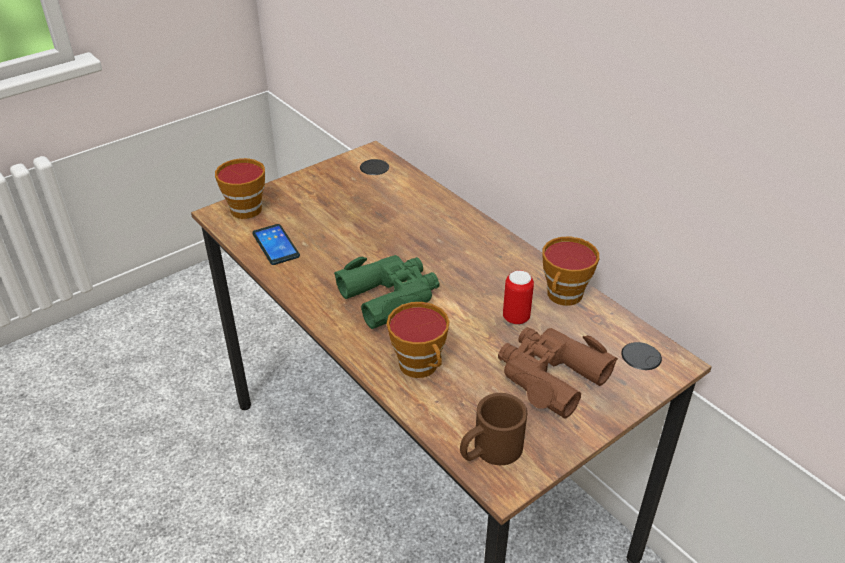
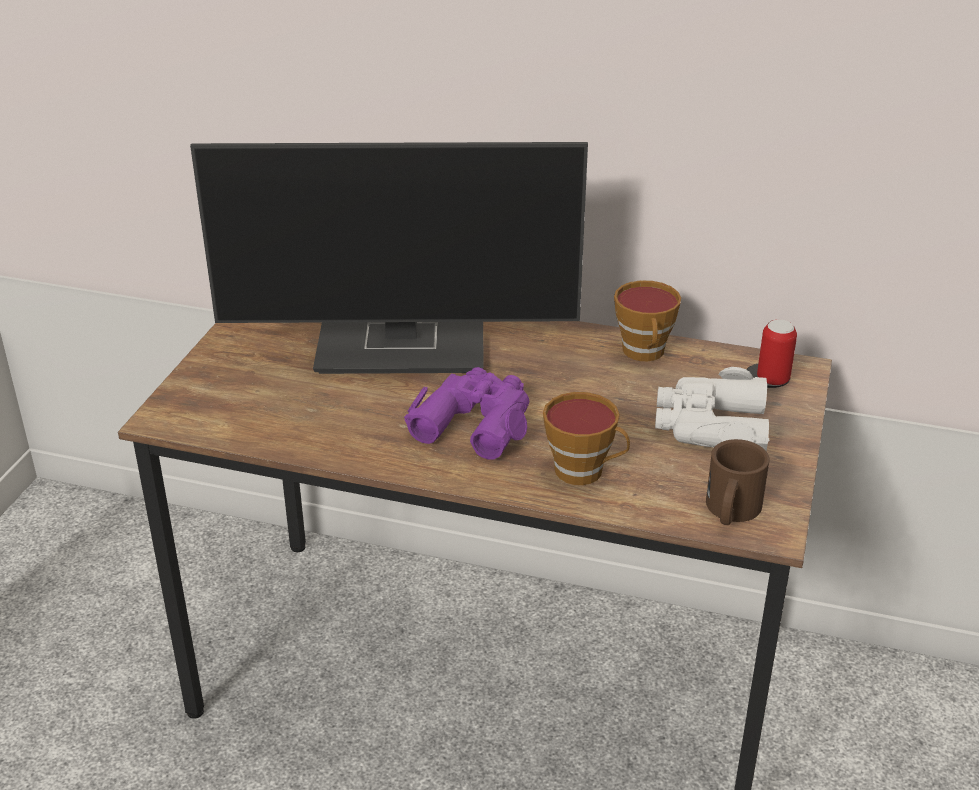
camera: 35 degrees left, 5 degrees down
(248, 207) = (191, 398): cup -> none
(275, 245) = (278, 424): phone -> none
(390, 296) = (475, 422): green binoculars -> purple binoculars
(406, 224) = (405, 346): none -> monitor
(516, 318) = (623, 389): can -> can (773, 380)
(550, 376) = (711, 426): brown binoculars -> white binoculars

